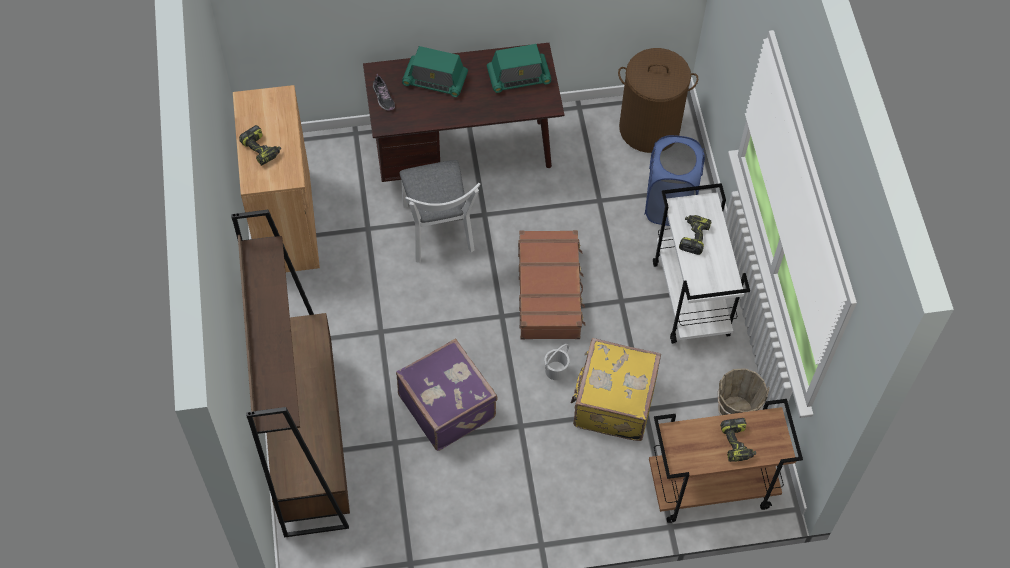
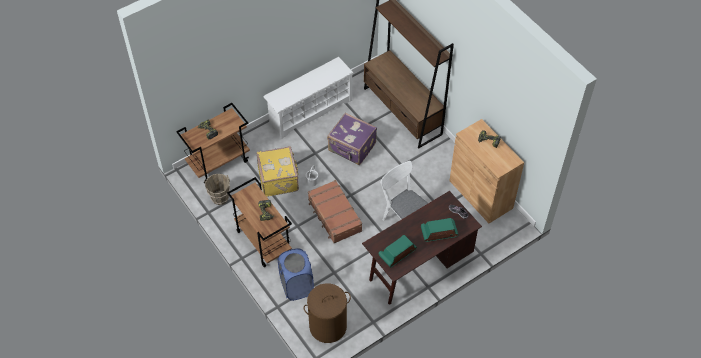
camera: 155 degrees right, 5 degrees down
(482, 525) = (310, 110): none -> white shoe rack
(691, 299) = (263, 241): white cart -> brown cart

